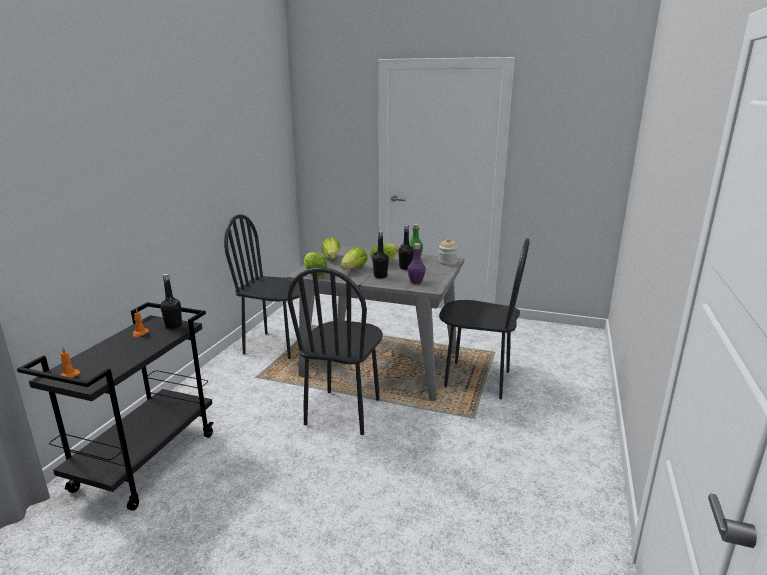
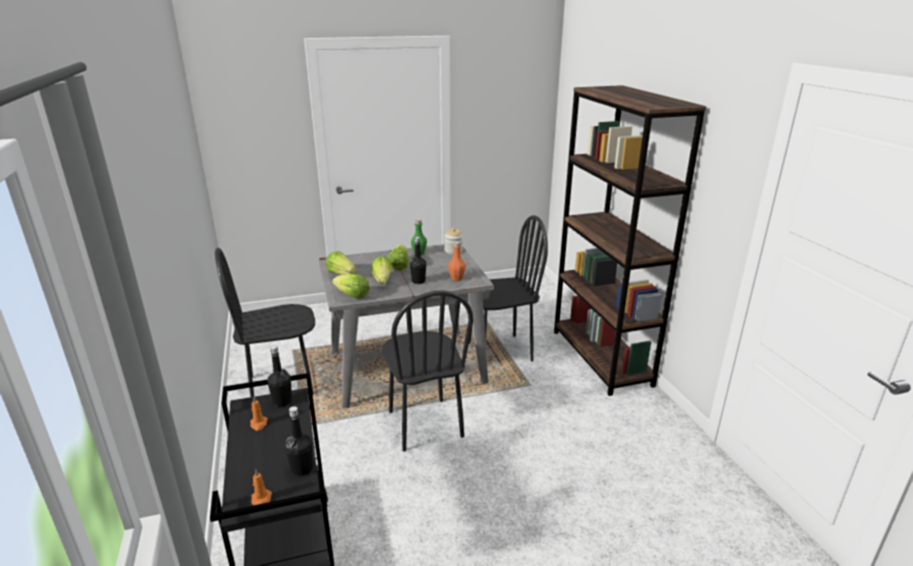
camera: 35 degrees left, 5 degrees up
(405, 268) = (427, 266): black bottle -> black bottle (302, 469)
(416, 282) = (456, 278): purple bottle -> orange bottle
(582, 422) = (601, 357): none -> brown bookcase

